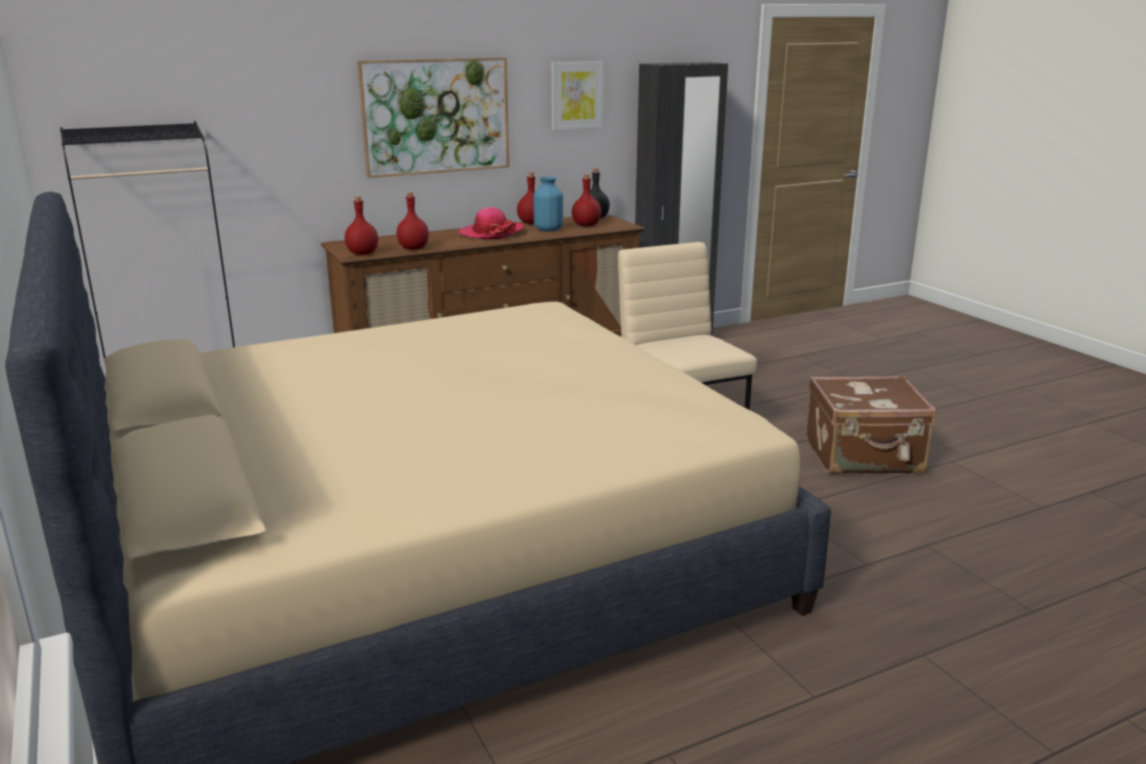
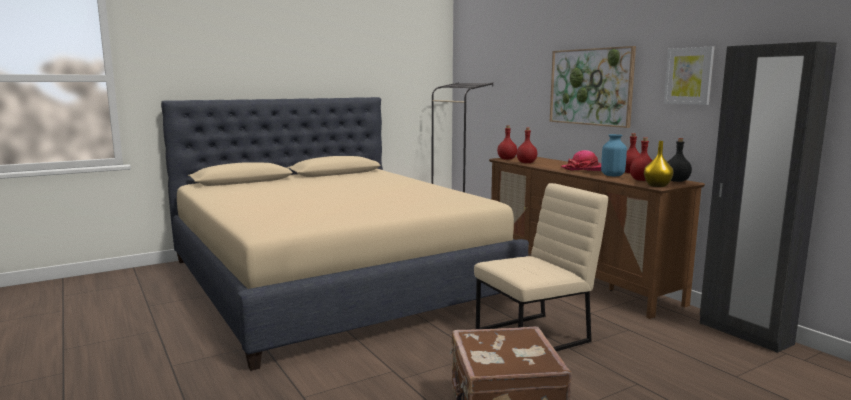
camera: 85 degrees right, 10 degrees down
(623, 225) = (657, 186): none -> yellow vase

